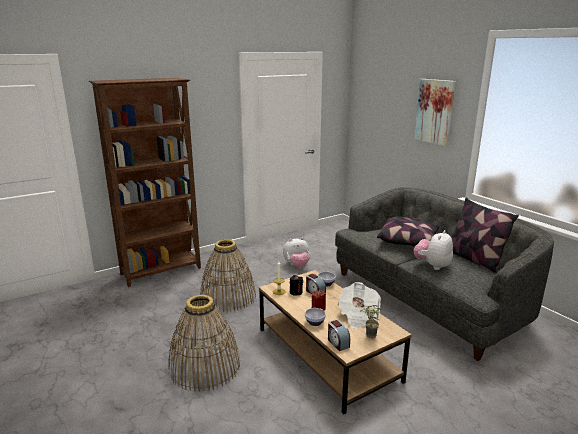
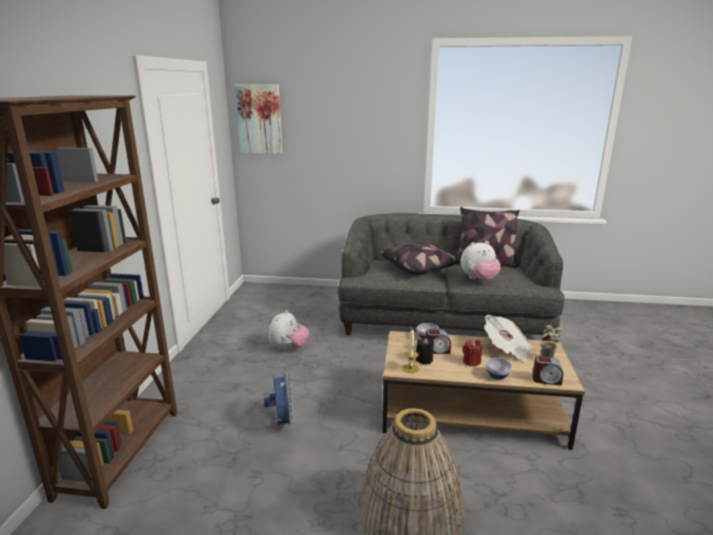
camera: 50 degrees left, 0 degrees up
(228, 297) = (282, 424): basket -> blue fan
(432, 265) = (479, 279): plush toy -> plush toy turned 90 degrees counterclockwise
(435, 111) = (373, 128): picture -> picture (259, 119)

